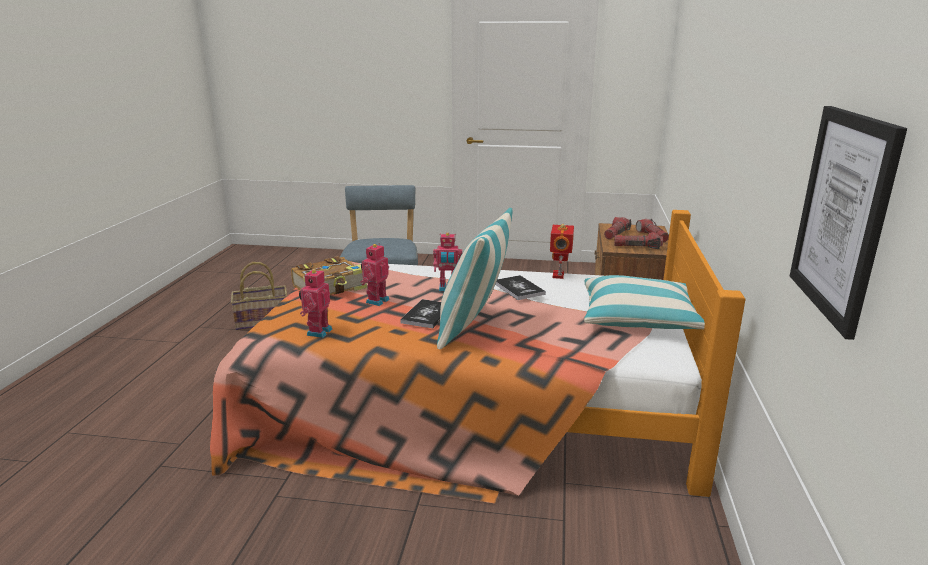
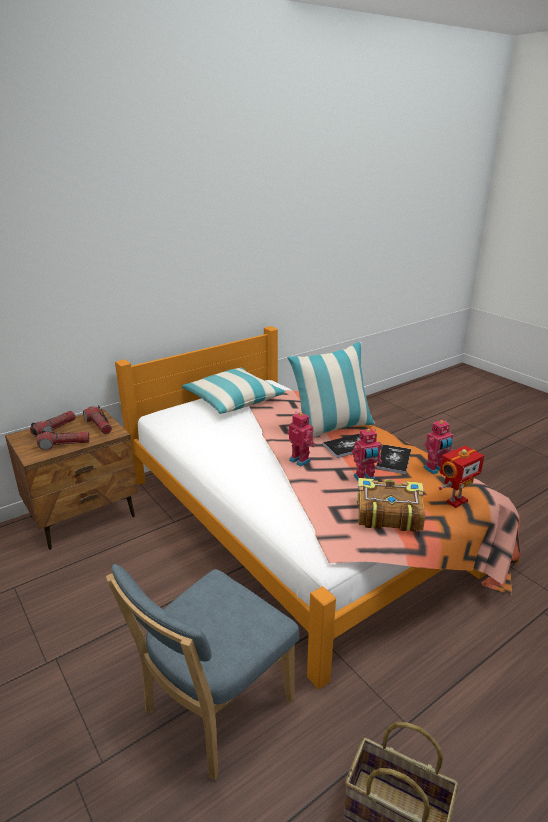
camera: 135 degrees left, 5 degrees up
(519, 288) = (254, 438): book -> book (393, 460)
(559, 275) = (193, 444): toy robot -> toy robot (455, 501)
(842, 215) = (325, 254): picture -> none

